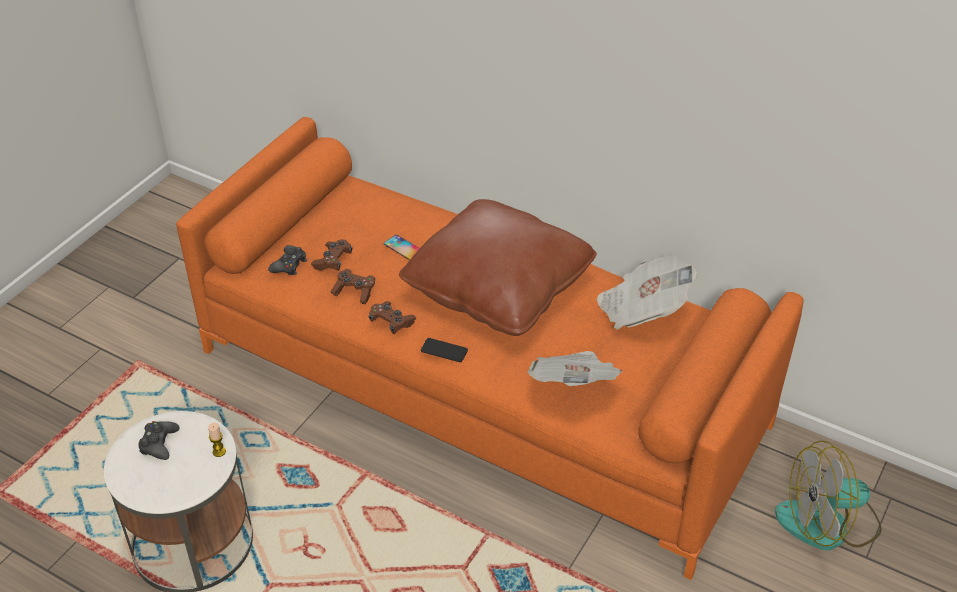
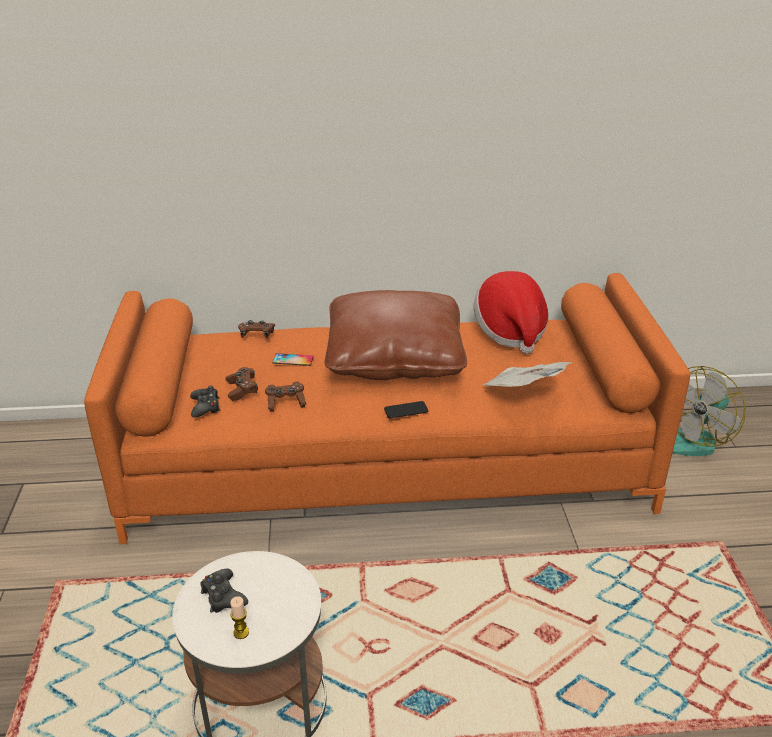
camera: 35 degrees left, 10 degrees down
(219, 451) = (290, 573): candle -> candle (241, 632)
(391, 322) = (342, 409): brown game controller -> brown game controller (257, 335)
(642, 309) = (510, 331): newspaper -> hat

